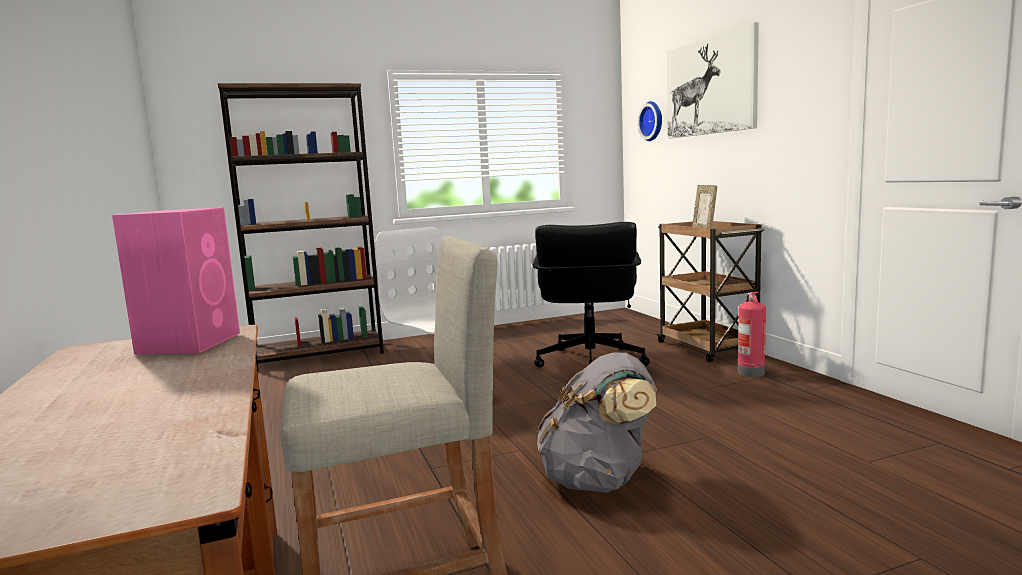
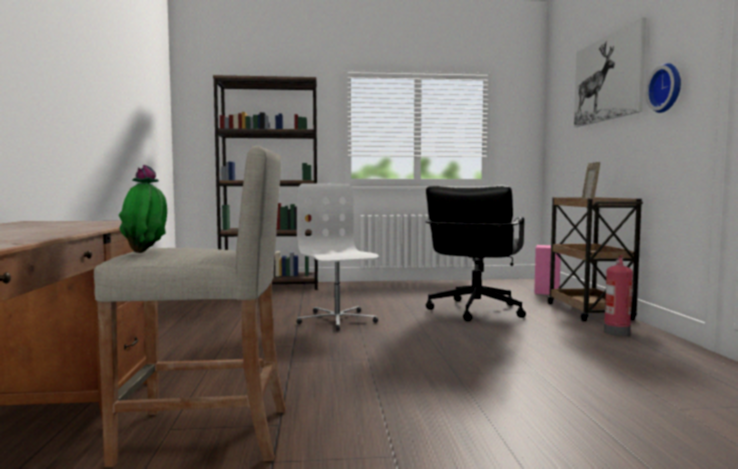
camera: 15 degrees right, 5 degrees down
(191, 342) = (94, 222): pink speaker -> pink speaker (547, 291)
(326, 391) = (146, 252): none -> potted plant
(599, 480) = (414, 387): grey backpack -> none
(653, 121) = (565, 113): wall clock -> wall clock (667, 88)

